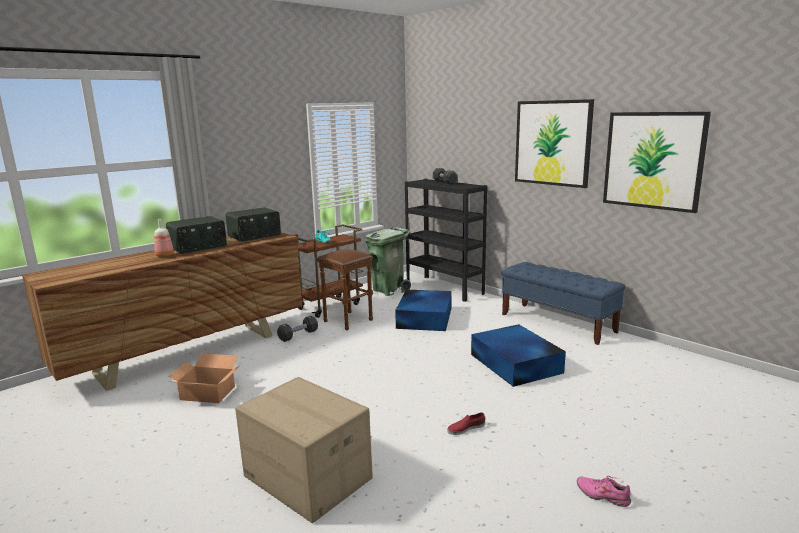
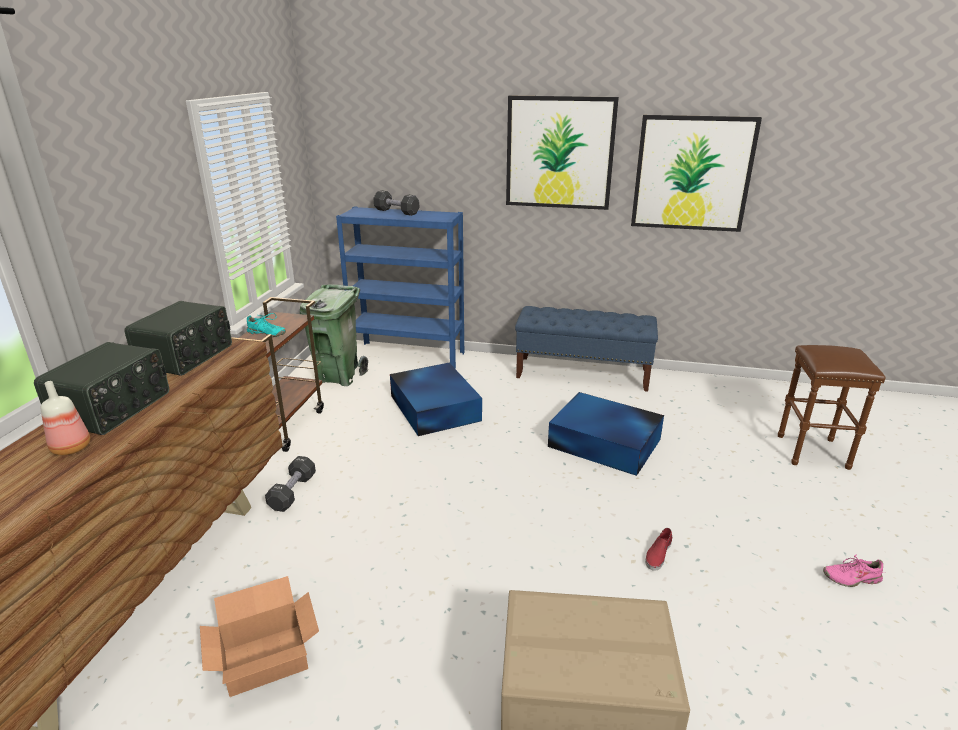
camera: 35 degrees left, 10 degrees up
(347, 320) = (337, 443): brown stool -> brown stool (811, 452)
(444, 288) = (408, 355): black bookcase -> blue bookcase

